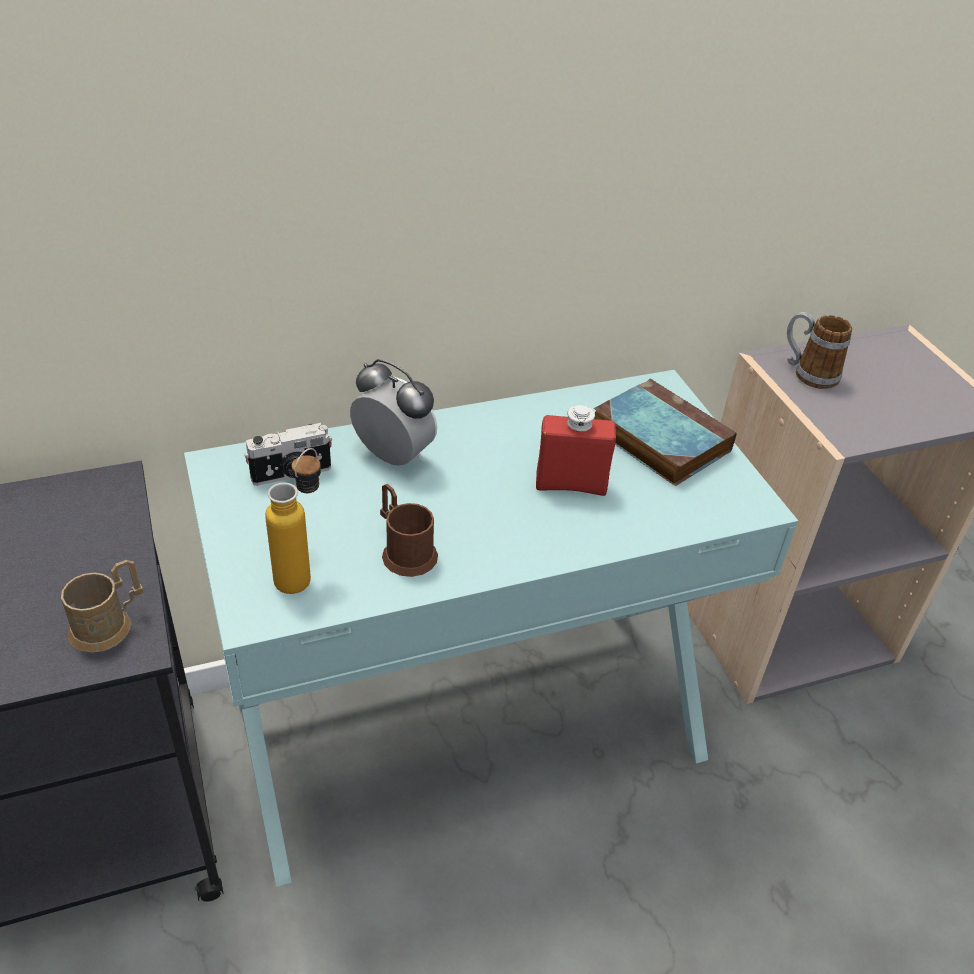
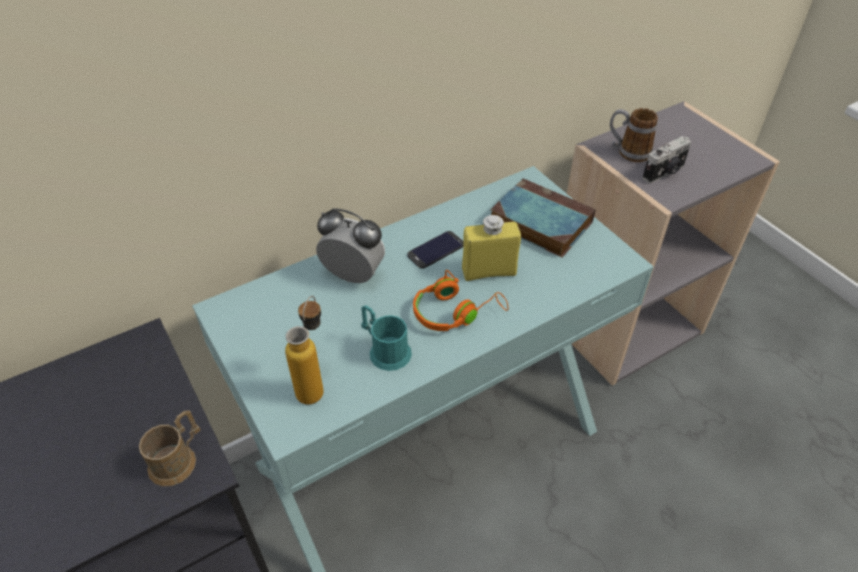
camera: 10 degrees left, 5 degrees up
(292, 474) = (281, 306): camera -> camera (664, 173)
(404, 551) = (385, 350): brown mug -> turquoise mug
(510, 446) = (436, 250): none -> phone
(510, 524) = (455, 312): none -> orange headphones
(570, 485) = (489, 272): red bottle -> yellow bottle

